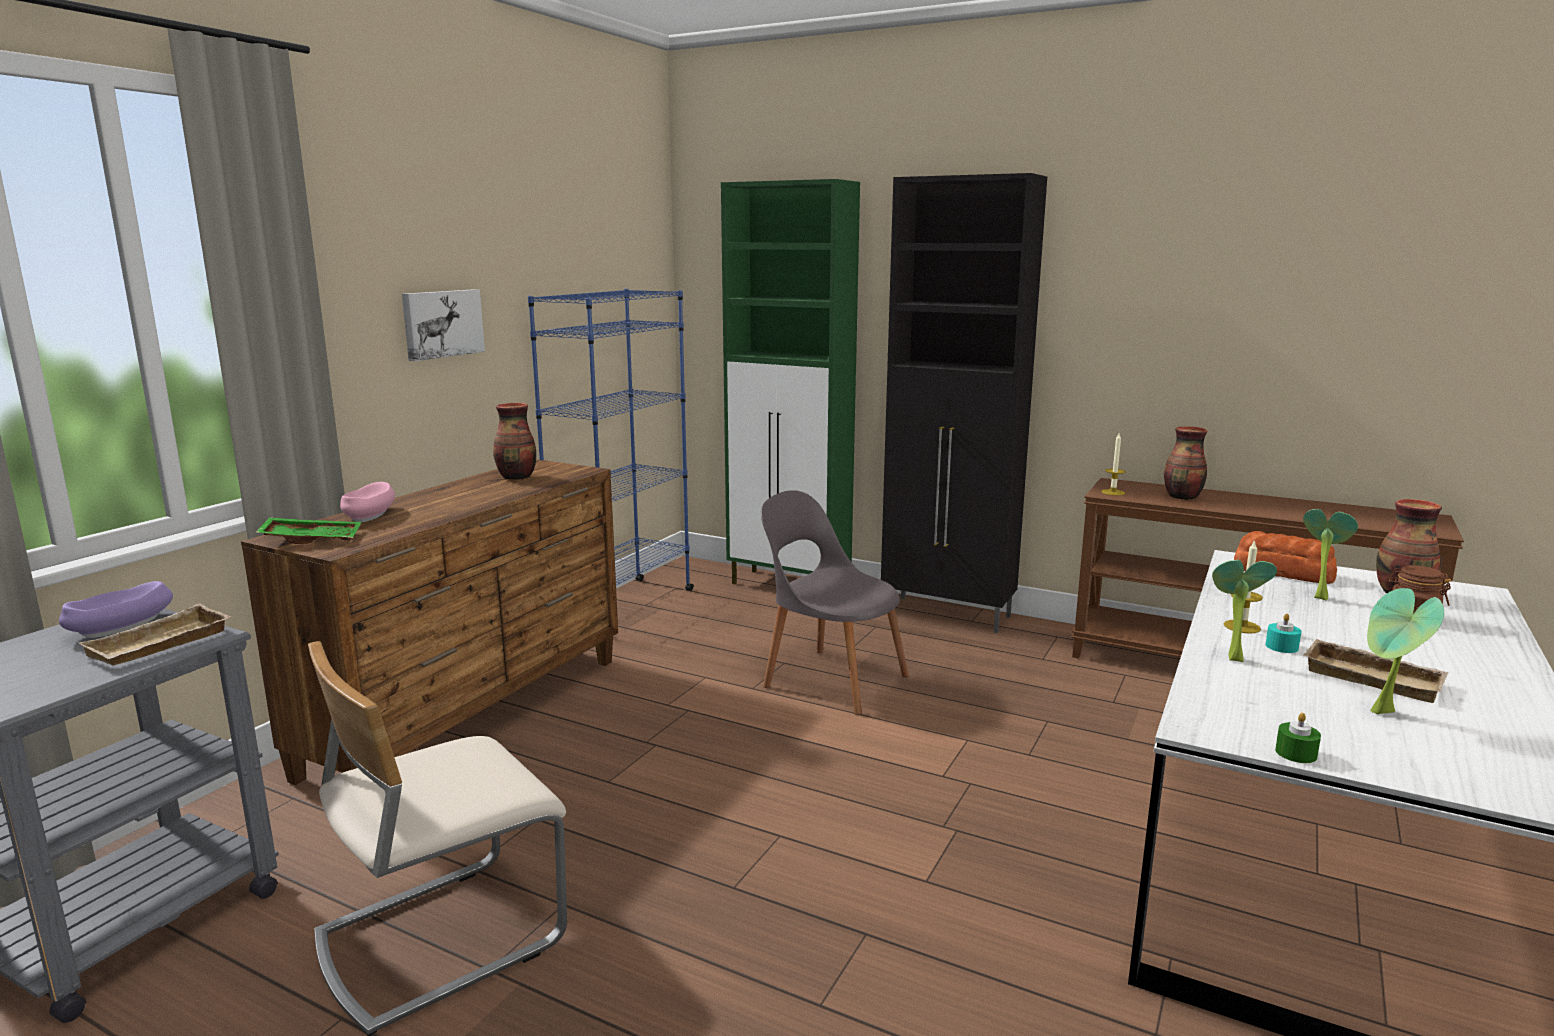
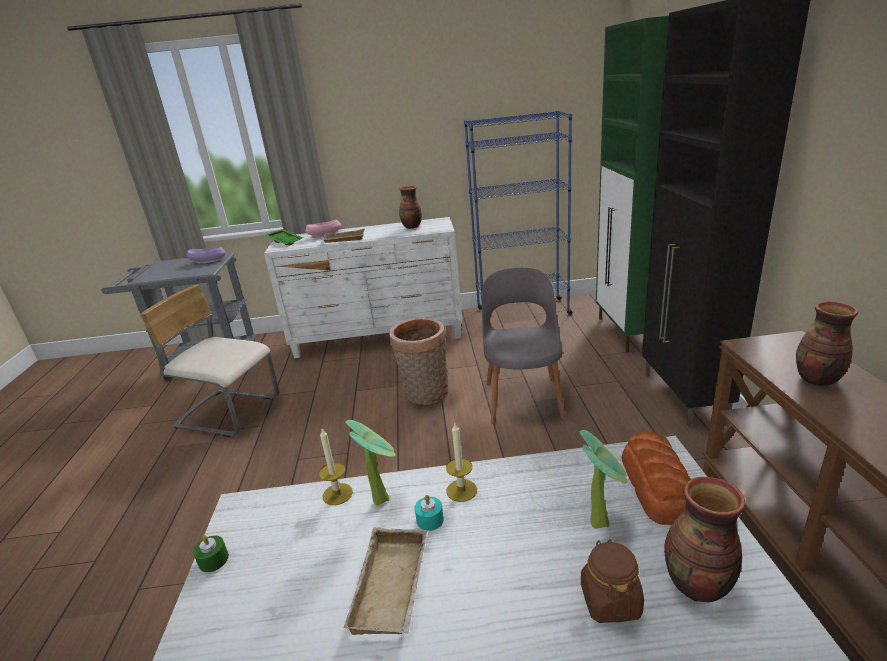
camera: 60 degrees right, 10 degrees up
(159, 645) = (194, 271): beige tray -> beige tray (343, 240)
(441, 323) = (402, 139): picture -> none
(472, 714) = (379, 338): brown dresser -> white dresser
(721, 733) = (425, 395): none -> basket
(1113, 492) = (757, 347): candle -> candle (337, 494)
(1383, 714) = (310, 601): potted plant -> none

